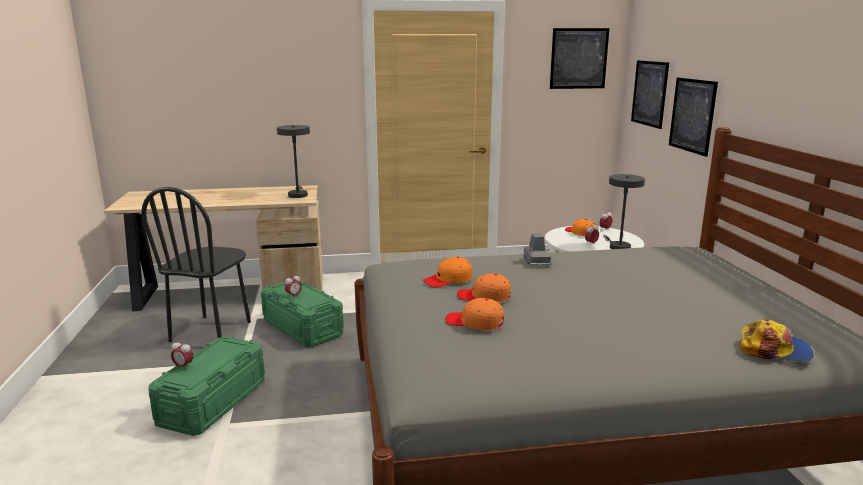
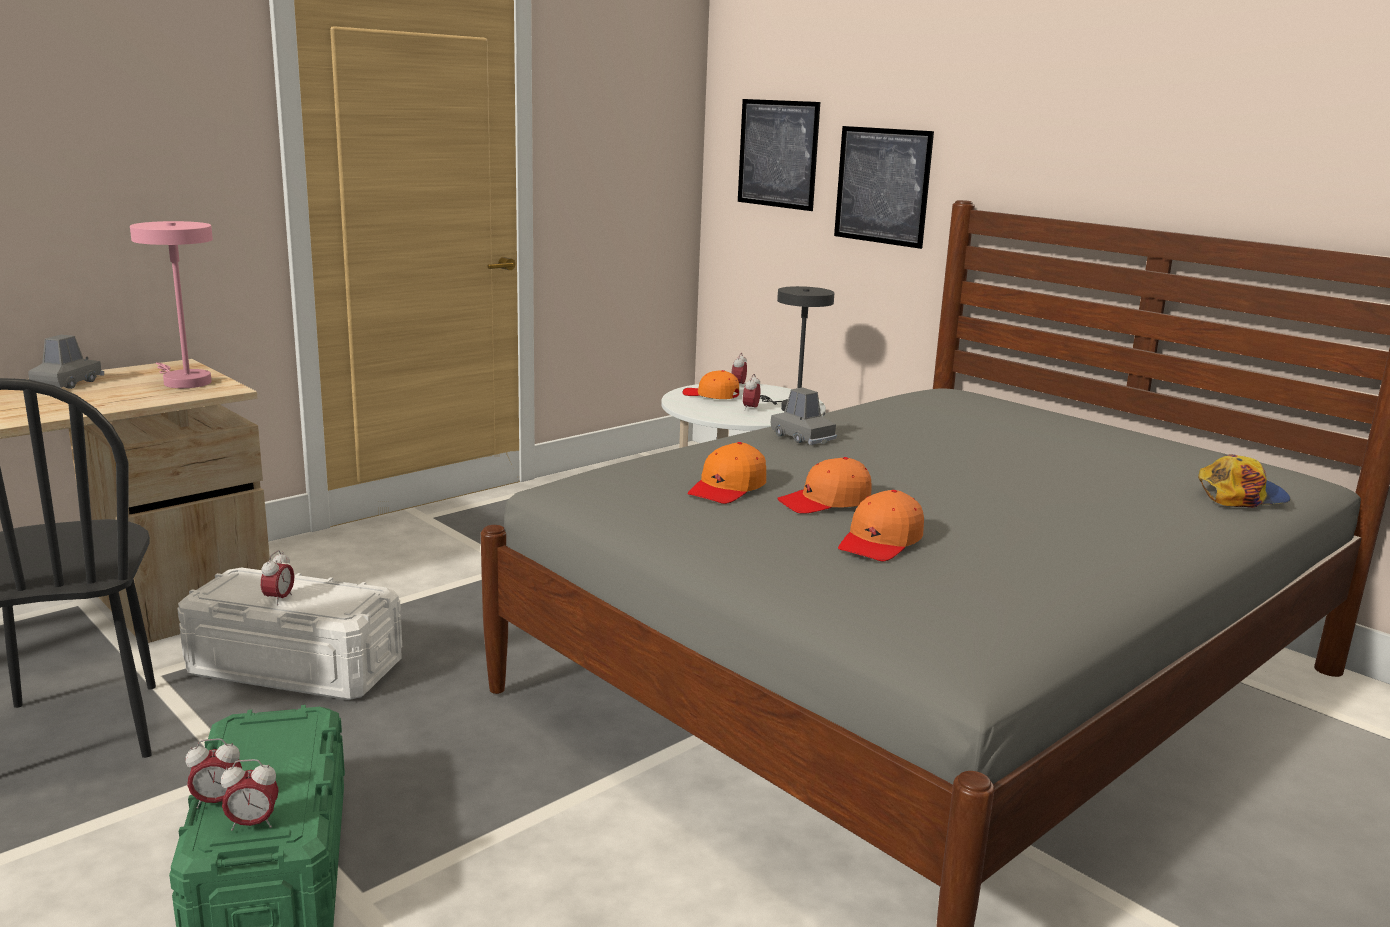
camera: 35 degrees left, 0 degrees up
(182, 378) = (253, 824): none -> alarm clock
(259, 190) = (68, 383): none -> grey toy car
(297, 194) = (183, 381): grey table lamp -> pink table lamp
(303, 328) = (295, 667): green storage box -> white storage box
(475, 322) = (881, 542): orange cap -> orange cap turned 45 degrees counterclockwise
(578, 58) = (645, 93): picture -> none

